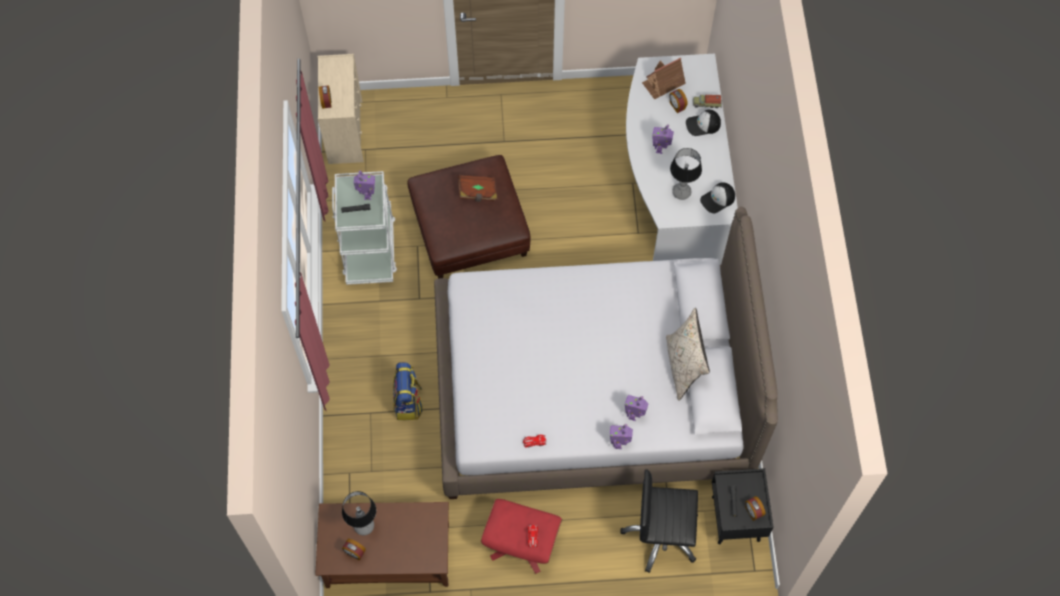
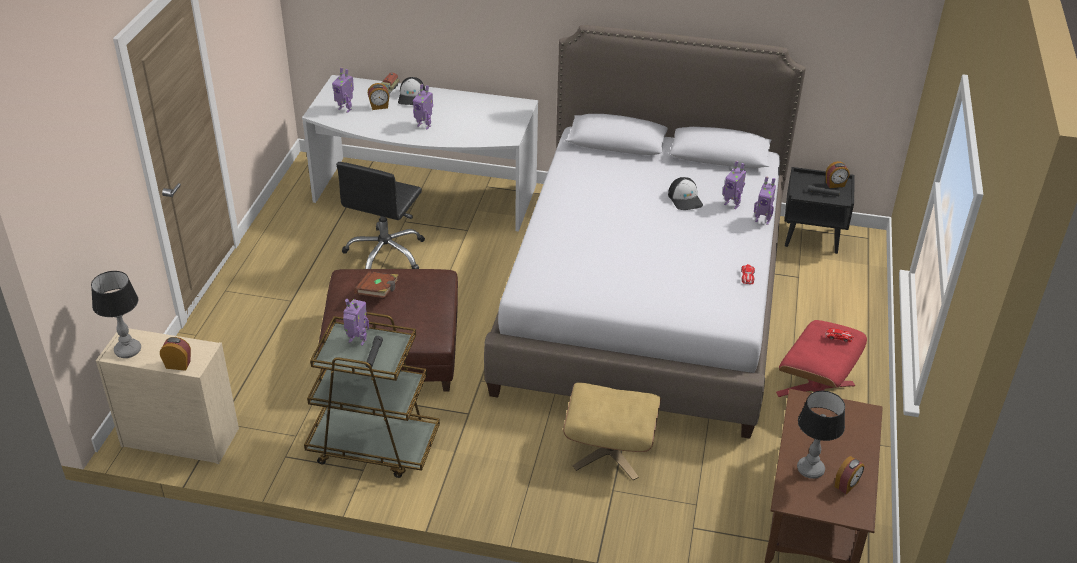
camera: 75 degrees left, 25 degrees down
(369, 248) = (373, 446): white cart -> brown cart
(408, 402) = (610, 451): backpack -> beige ottoman
(661, 535) = (822, 287): black office chair -> black office chair (386, 254)
(663, 83) = (345, 109): toy house -> toy robot
(681, 192) = (484, 124): table lamp -> table lamp (128, 350)
(683, 366) = (685, 164): beige pillow -> none
(718, 199) = (504, 106): cap -> cap (685, 199)

